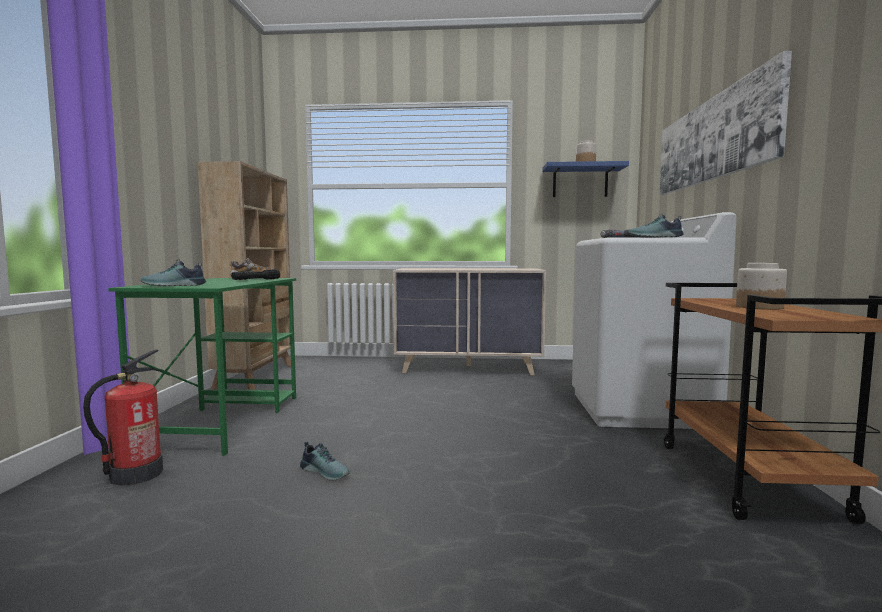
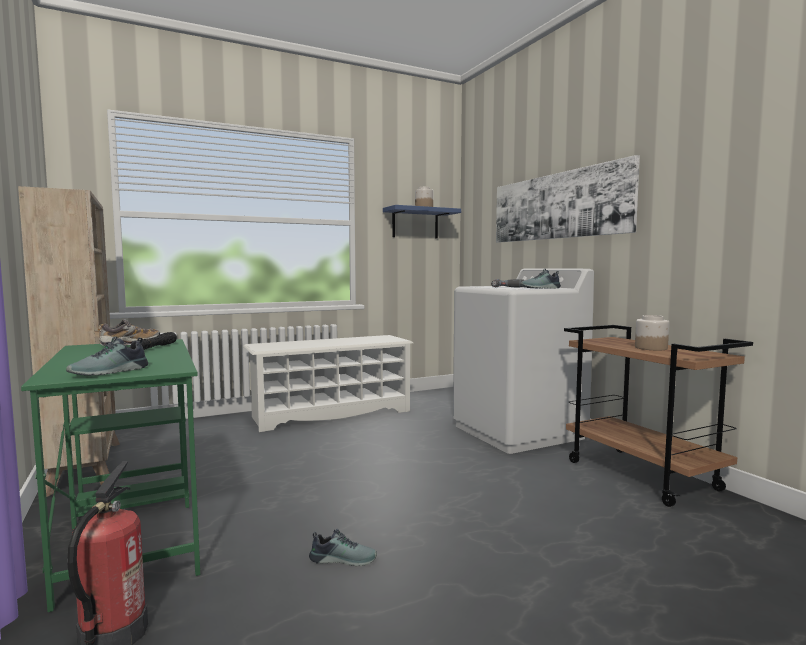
camera: 30 degrees left, 0 degrees up
(469, 367) = (331, 414): beige dresser -> white shoe rack

